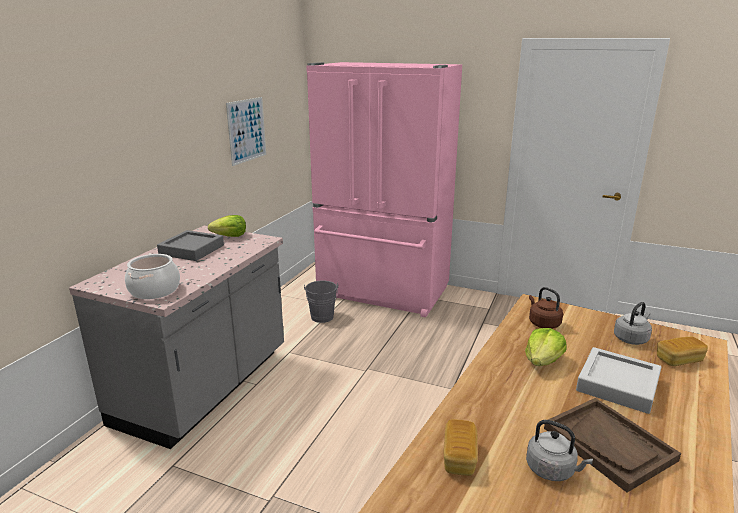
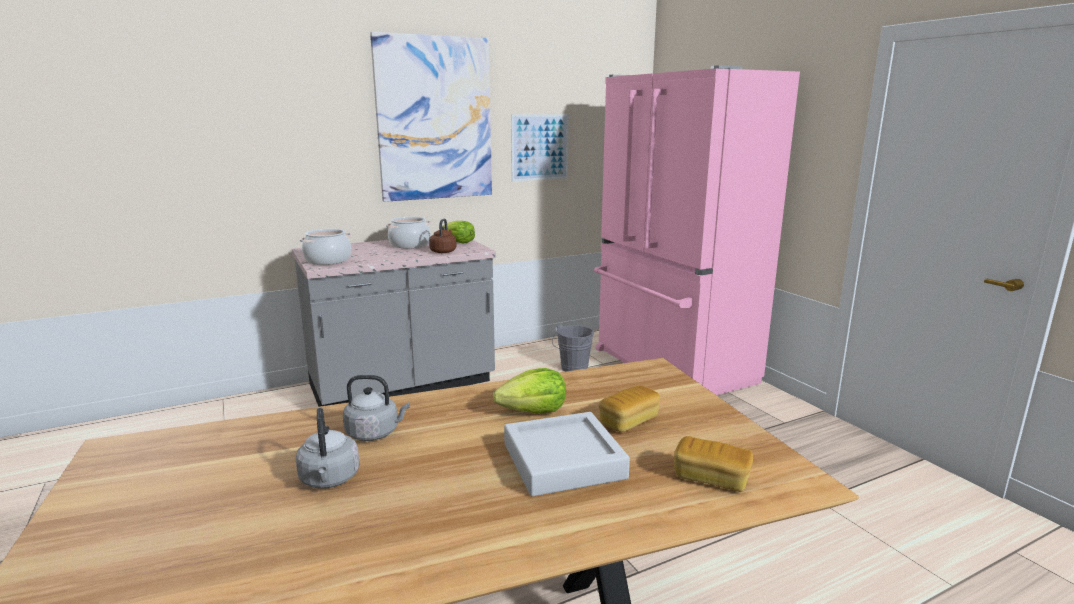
camera: 40 degrees right, 5 degrees down
(172, 116) = (434, 119): none -> picture
(192, 250) = (410, 245): grey tray -> cooking pot
(459, 458) = (290, 435): bread -> bread (629, 421)
(543, 323) = (618, 386): brown kettle -> brown kettle (443, 251)
(609, 444) = (424, 493): brown tray -> none
(631, 338) = (697, 436): grey kettle -> grey kettle (375, 433)

